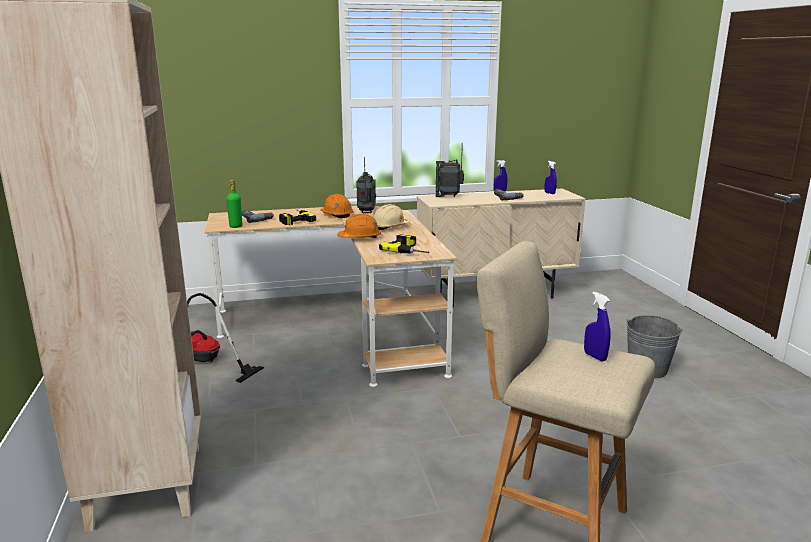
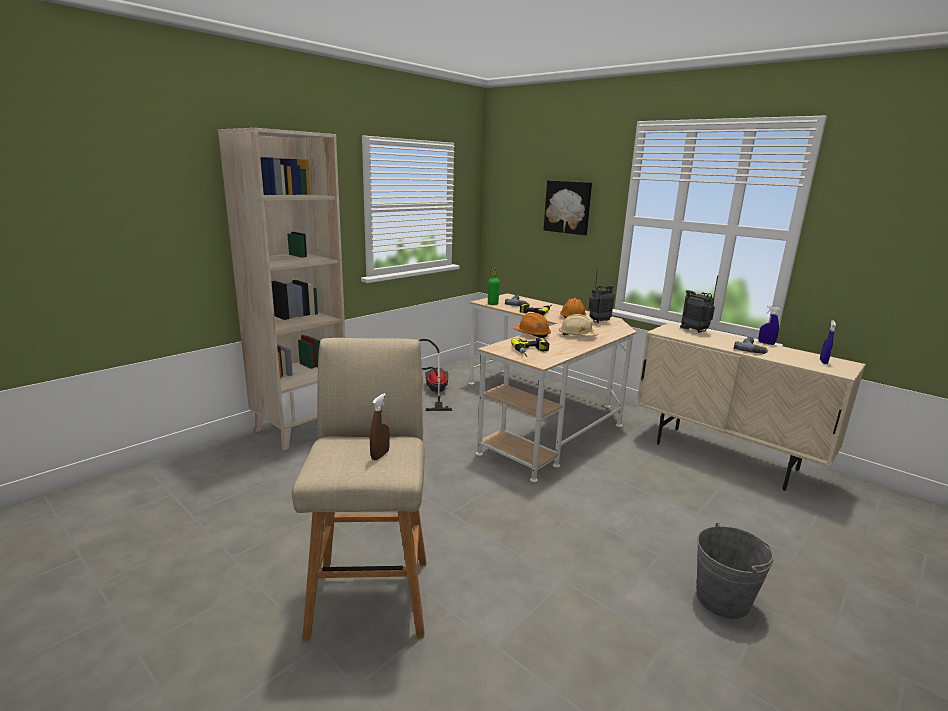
camera: 55 degrees right, 0 degrees up
(267, 96) = (568, 207): none -> picture
(595, 357) = (380, 455): blue spray bottle -> brown spray bottle

